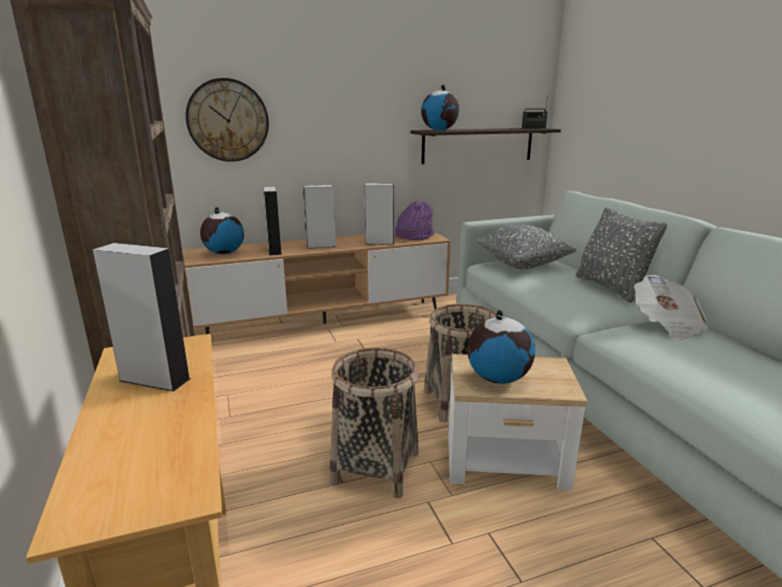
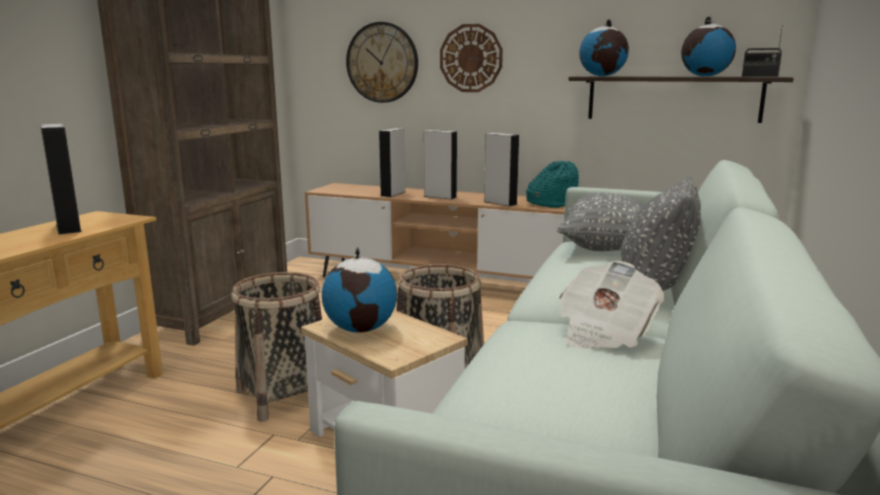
camera: 40 degrees right, 5 degrees down
(224, 253) = (353, 189): globe -> globe (704, 76)
(321, 115) = (471, 58): none -> wall clock
(414, 236) = (553, 203): purple hat -> turquoise hat

